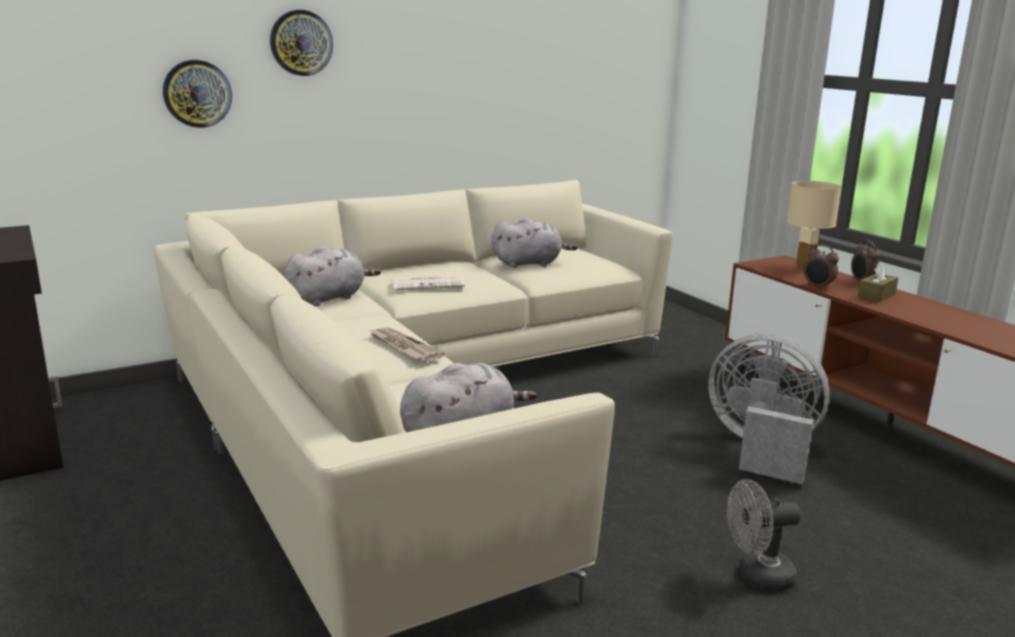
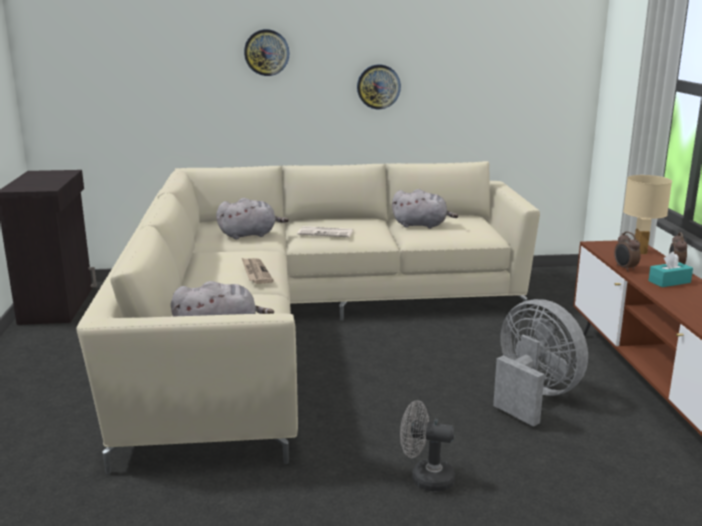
camera: 25 degrees right, 0 degrees up
(197, 93) = (193, 88): wall clock -> wall clock (378, 86)
(876, 295) = (669, 282): brown tissue box -> turquoise tissue box

